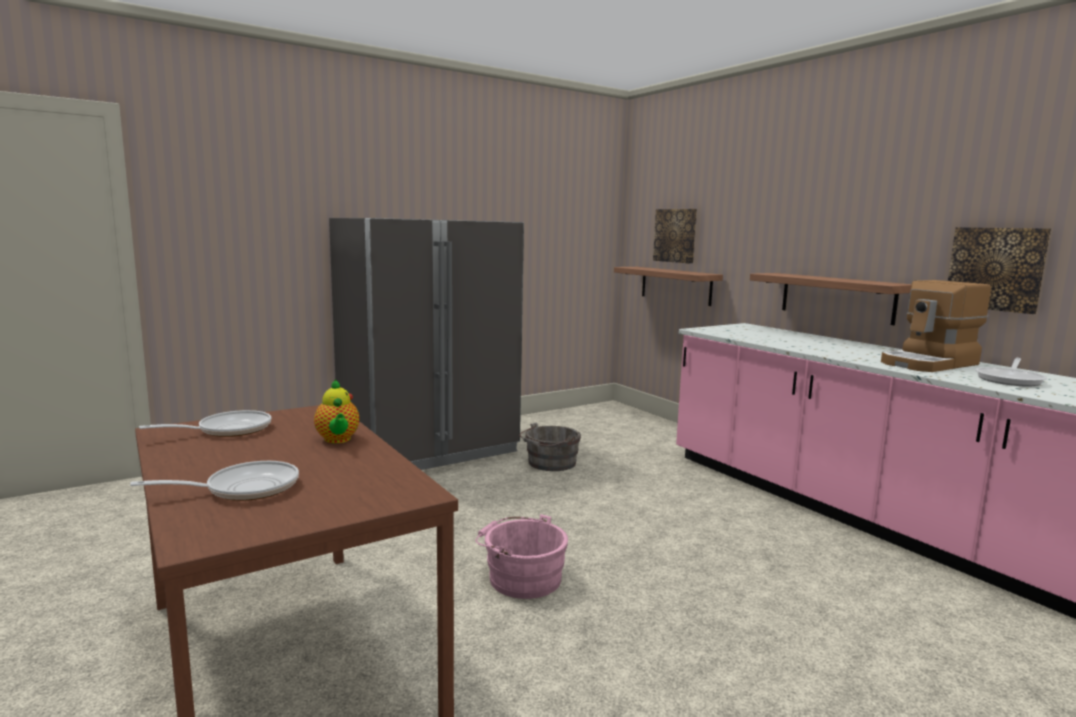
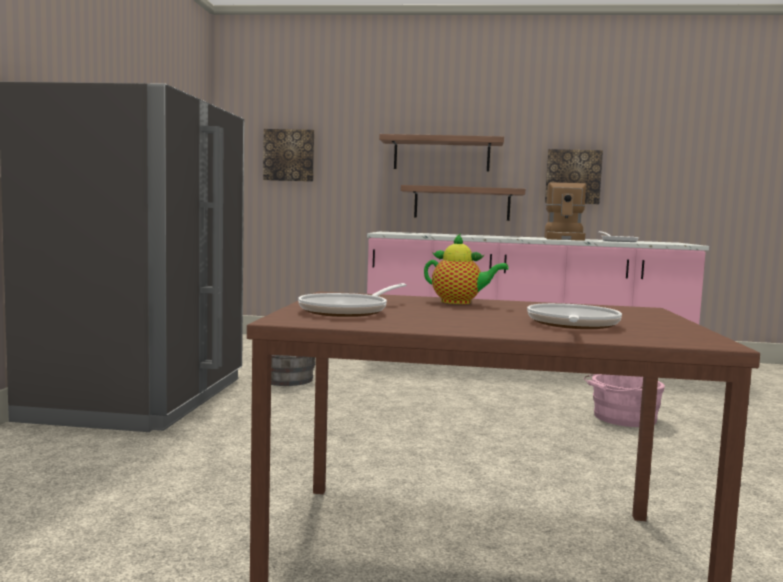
camera: 50 degrees left, 5 degrees down
(228, 430) = (348, 311): frying pan -> frying pan turned 150 degrees counterclockwise
(521, 578) = (470, 444): pink bucket -> pink bucket (621, 418)
(675, 285) = (292, 203): shelf -> shelf (441, 154)

